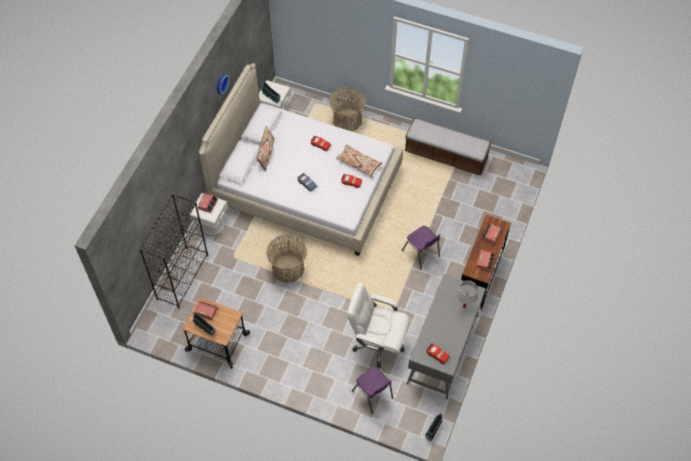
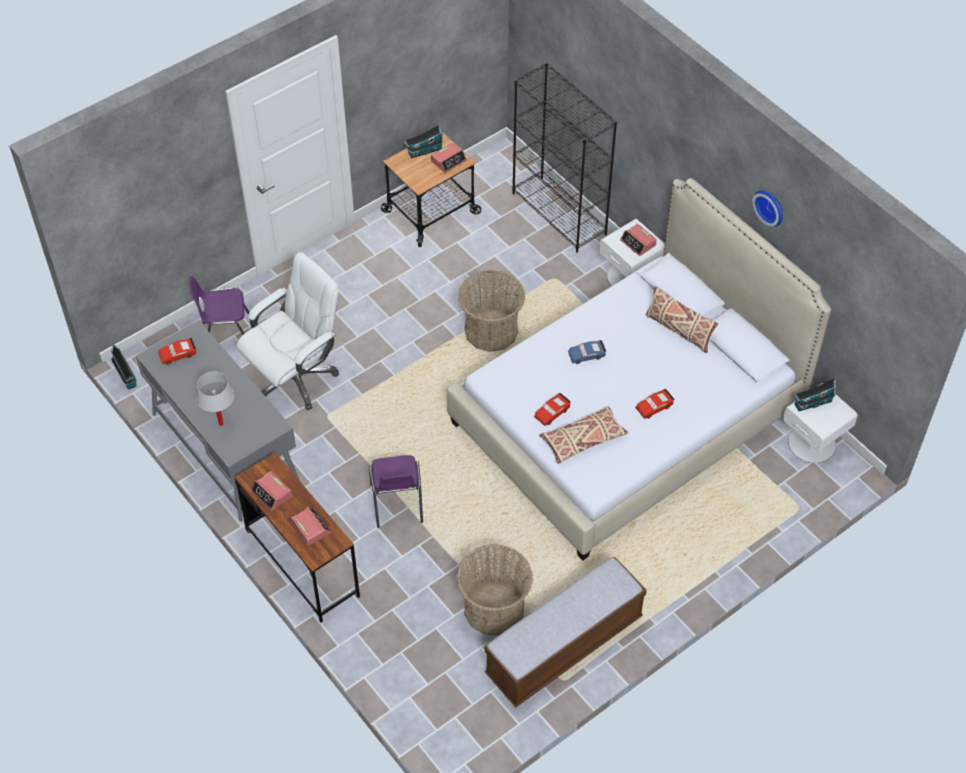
camera: 120 degrees right, 5 degrees down
(347, 120) = (733, 537): basket -> basket (494, 608)
(421, 254) = (397, 505): purple chair -> purple chair turned 90 degrees counterclockwise

